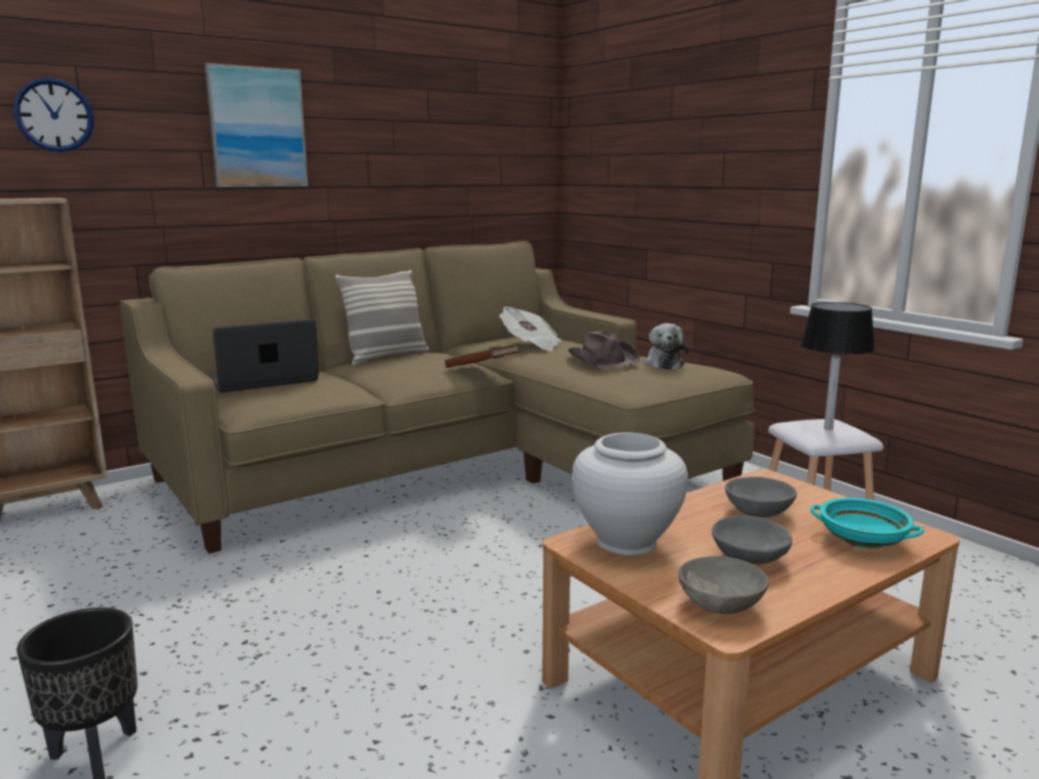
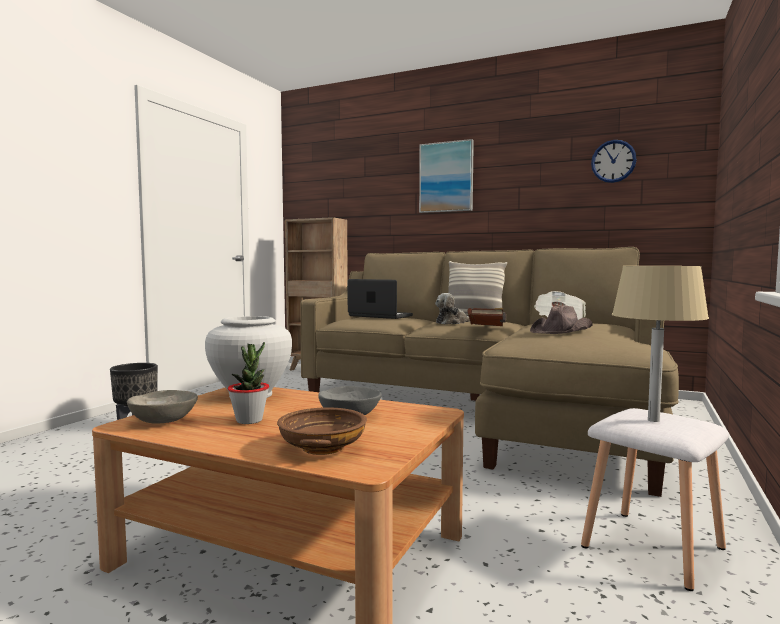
camera: 60 degrees right, 10 degrees down
(54, 115) = (353, 181): wall clock -> wall clock (613, 161)
(663, 364) = (604, 340): plush toy -> plush toy (452, 322)
(749, 558) = (249, 420): grey bowl -> potted plant
(828, 428) = (654, 420): black table lamp -> beige table lamp
(861, 540) = (322, 447): turquoise bowl -> brown bowl

